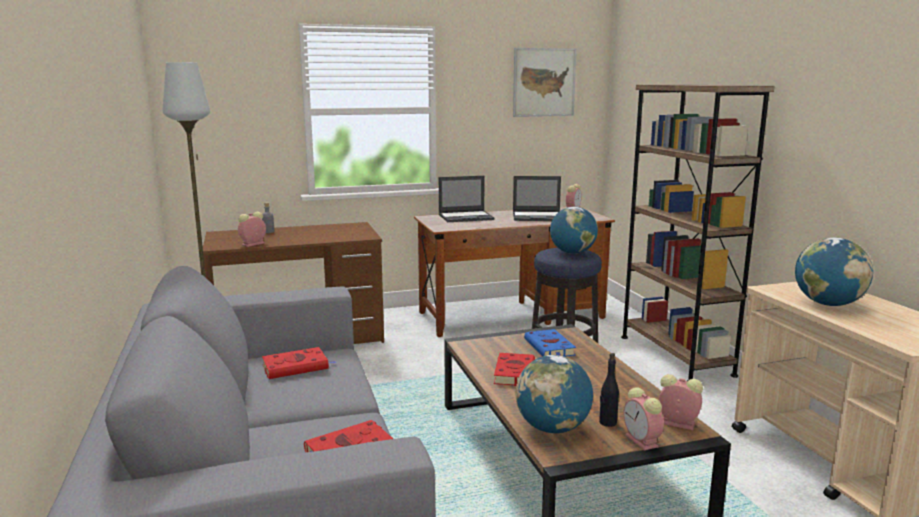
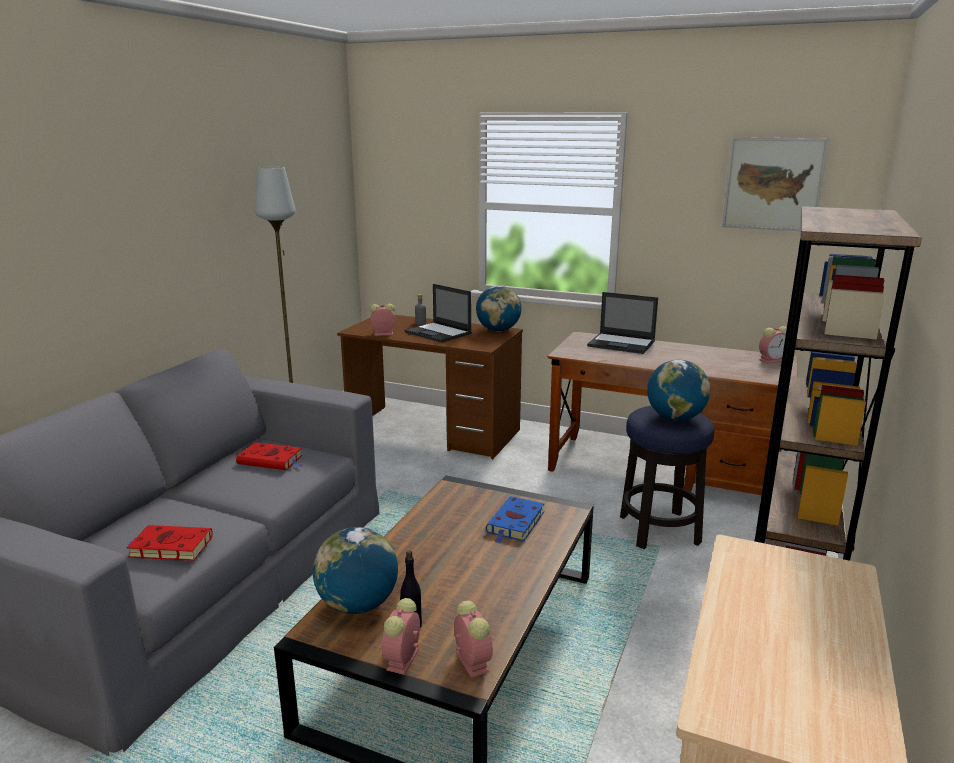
camera: 40 degrees right, 5 degrees up
(514, 372) = (434, 535): red book -> none
(538, 217) = (703, 361): laptop -> laptop (438, 333)
(828, 304) = (765, 603): globe -> globe (498, 330)

